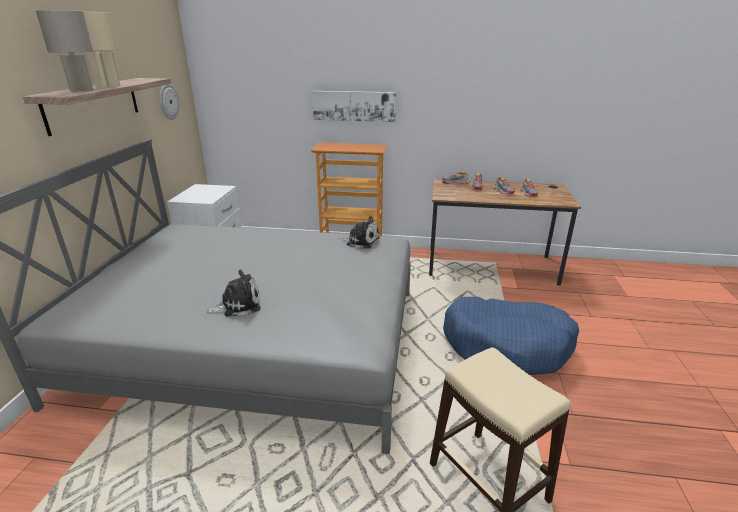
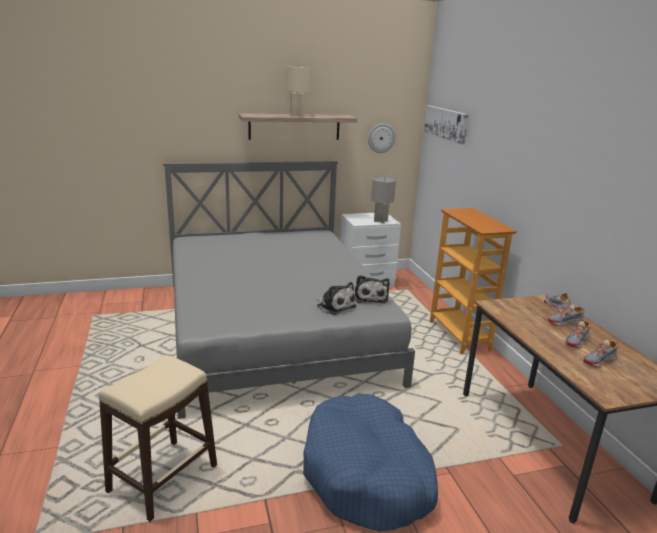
camera: 65 degrees right, 5 degrees down
(81, 90) = (269, 115): grey table lamp -> grey table lamp (380, 221)
(238, 305) = (228, 276): plush toy -> plush toy (335, 306)
(354, 106) = (506, 178): picture -> picture (446, 123)

